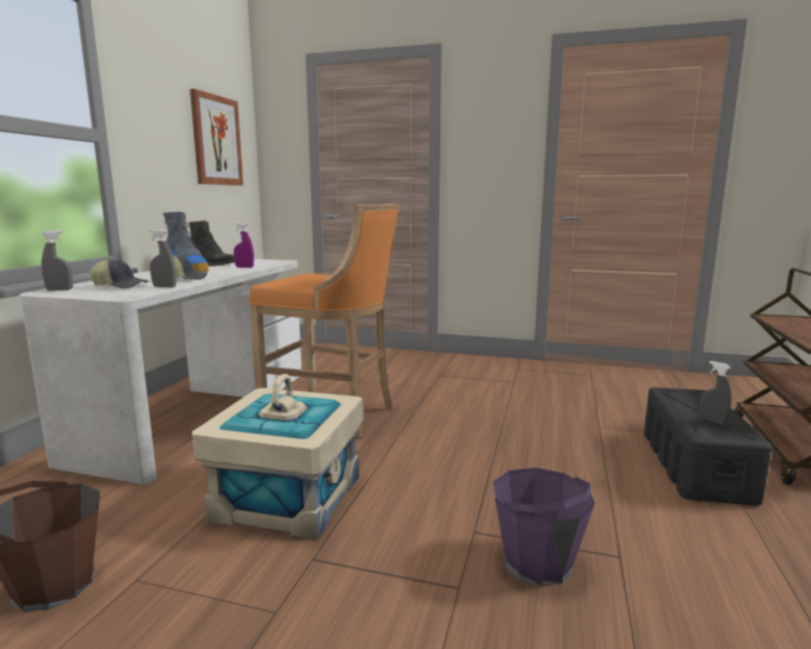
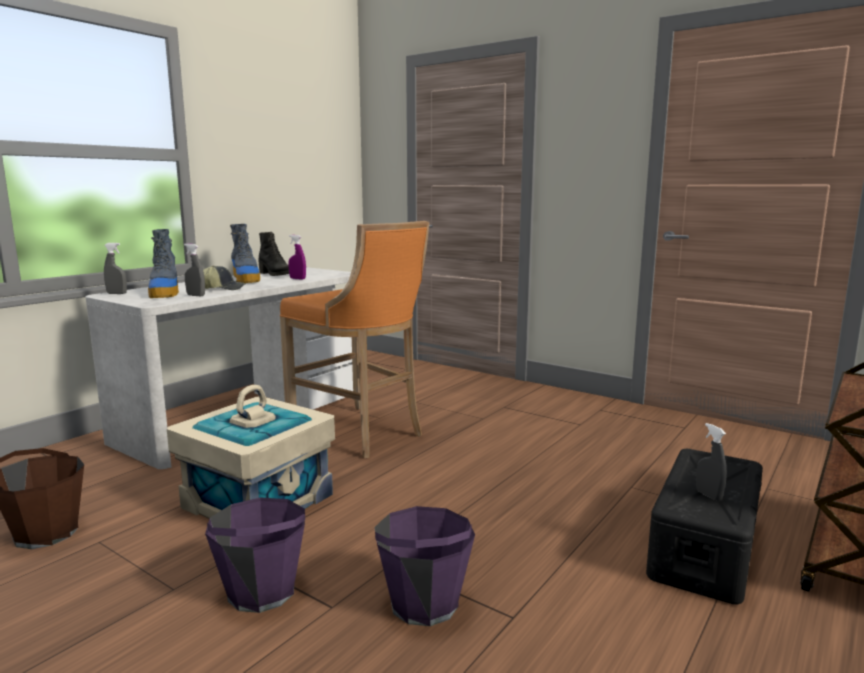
camera: 20 degrees right, 0 degrees up
(121, 286) = (165, 293): cap -> boot
(216, 141) = (310, 150): picture -> none
(375, 590) = (261, 591): none -> purple bucket

